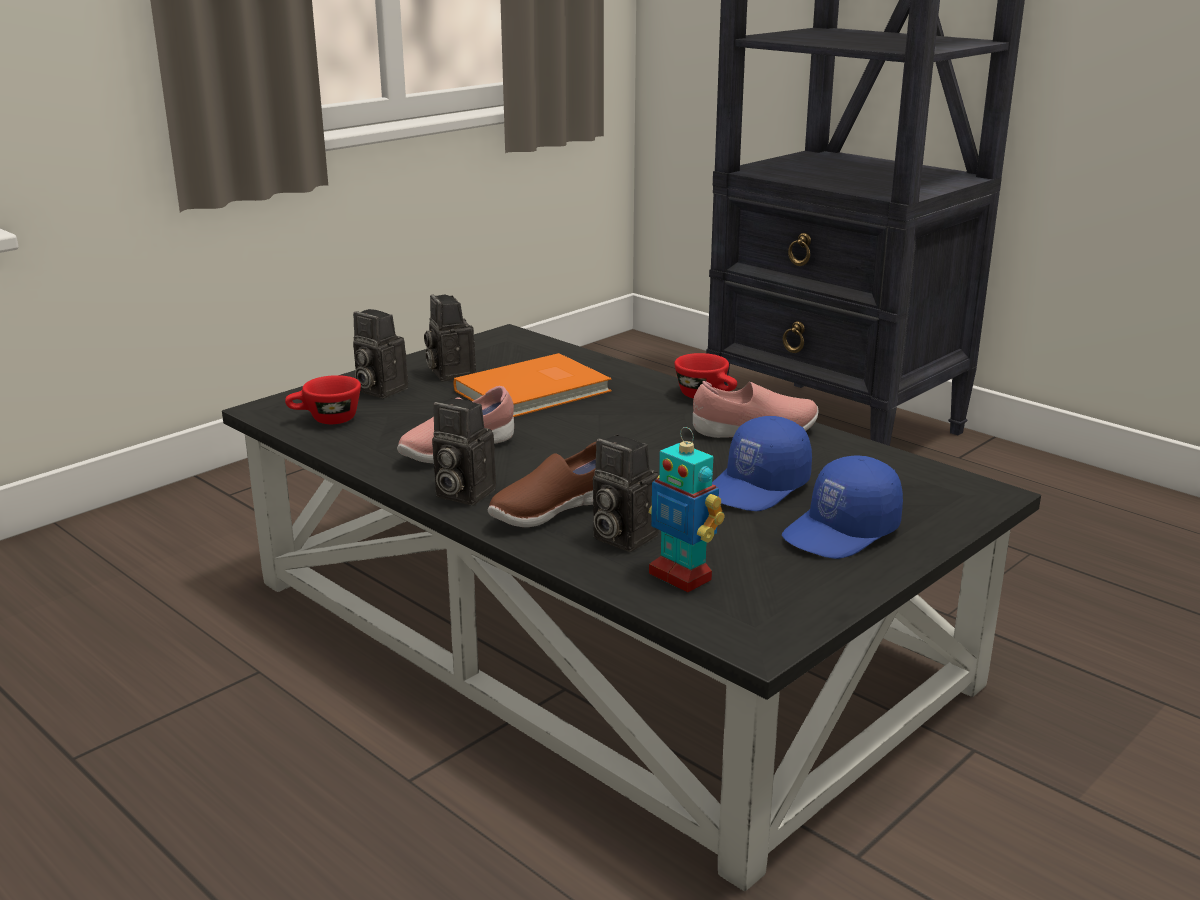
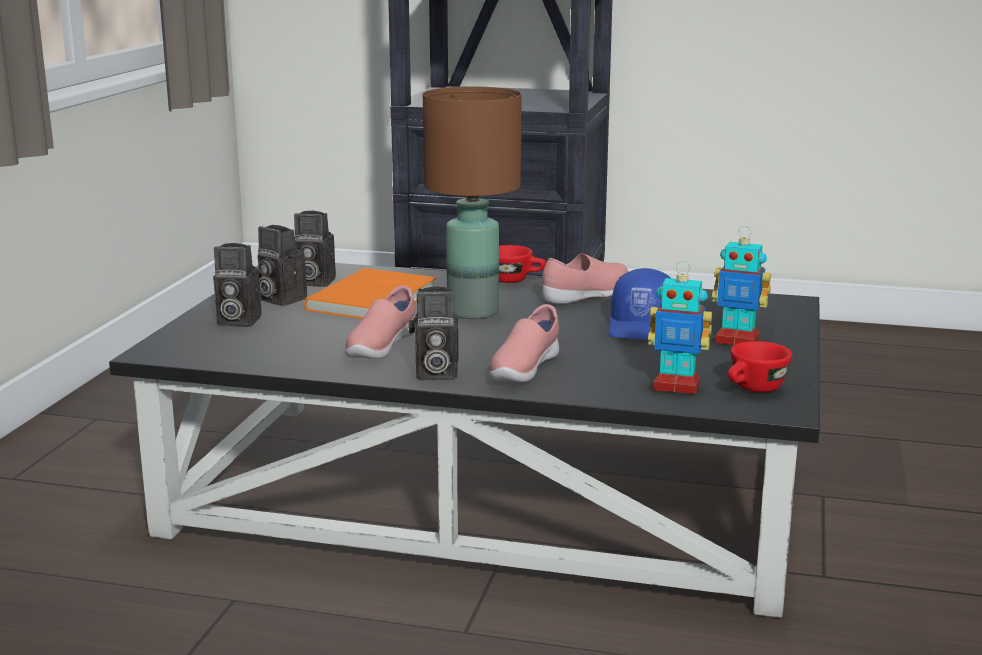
camera: 30 degrees left, 5 degrees down
(325, 420) = (226, 349): red cup -> red cup (754, 389)
(552, 512) = (524, 370): brown shoe -> pink shoe
(607, 427) = (474, 312): none -> brown table lamp
(620, 537) = (598, 374): camera -> camera (312, 282)
(842, 532) = (737, 341): blue cap -> toy robot

